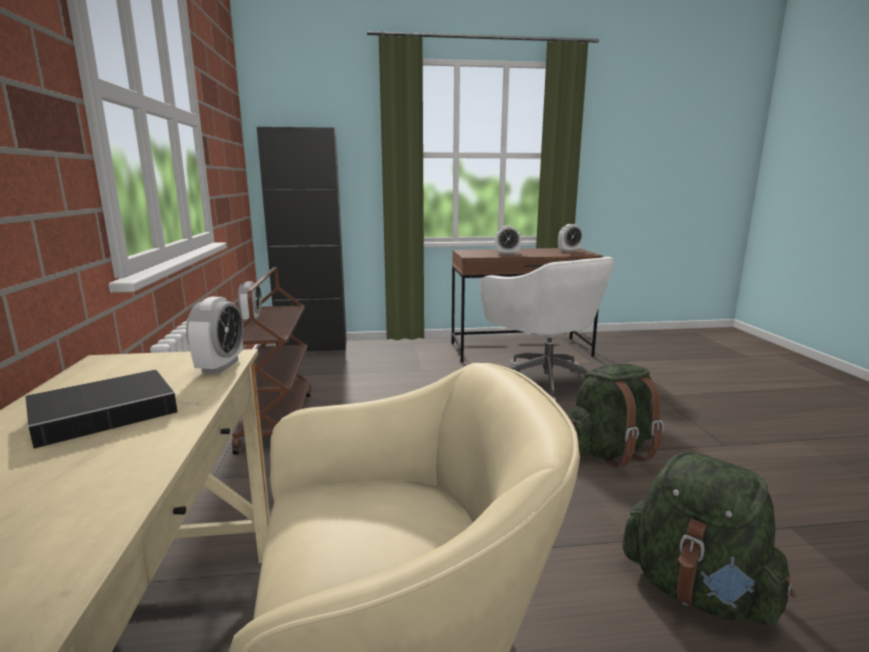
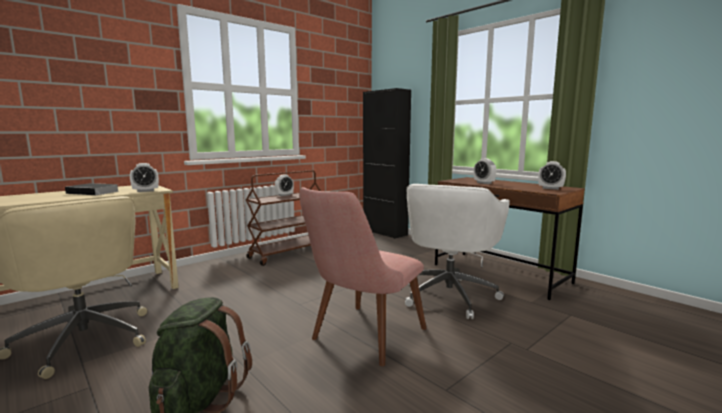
camera: 55 degrees right, 5 degrees down
(610, 451) = (361, 339): green backpack -> pink chair

